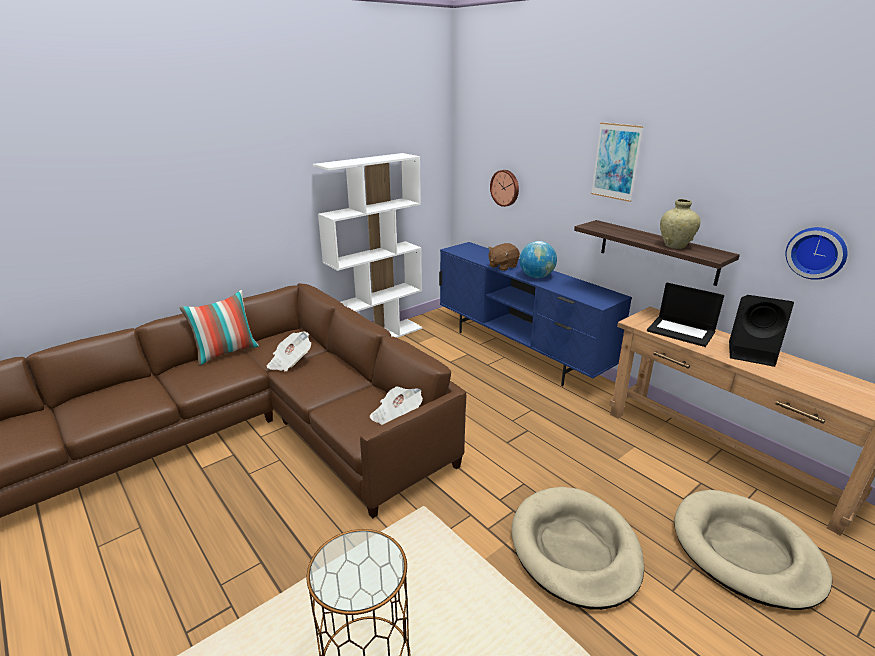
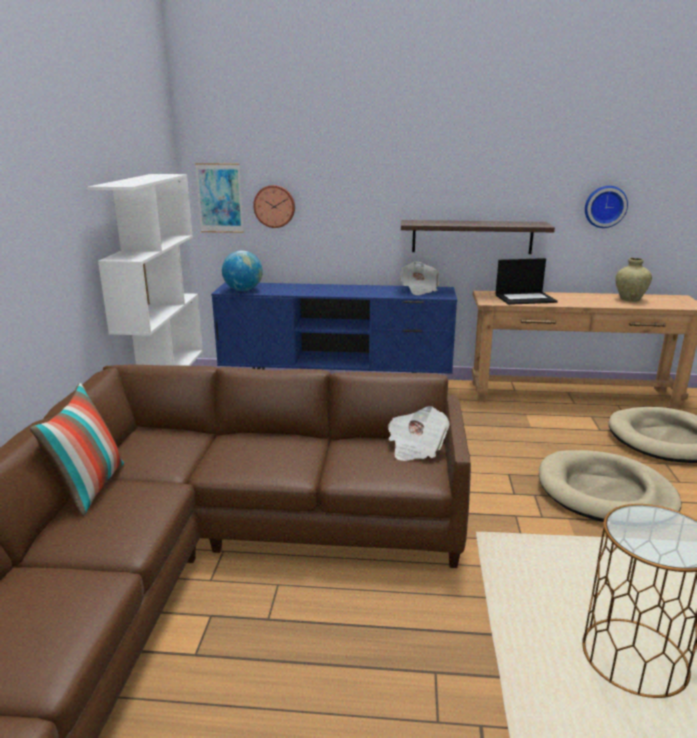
camera: 45 degrees left, 5 degrees down
(290, 362) = (203, 459): newspaper -> newspaper (419, 290)
(502, 266) = (309, 292): brown plush toy -> none
(536, 276) = (356, 292): globe -> globe (243, 290)
(616, 161) = (417, 157): picture -> picture (220, 198)
(675, 246) = (502, 224): beige vase -> beige vase (629, 299)
(752, 353) = (584, 298): black speaker -> none

